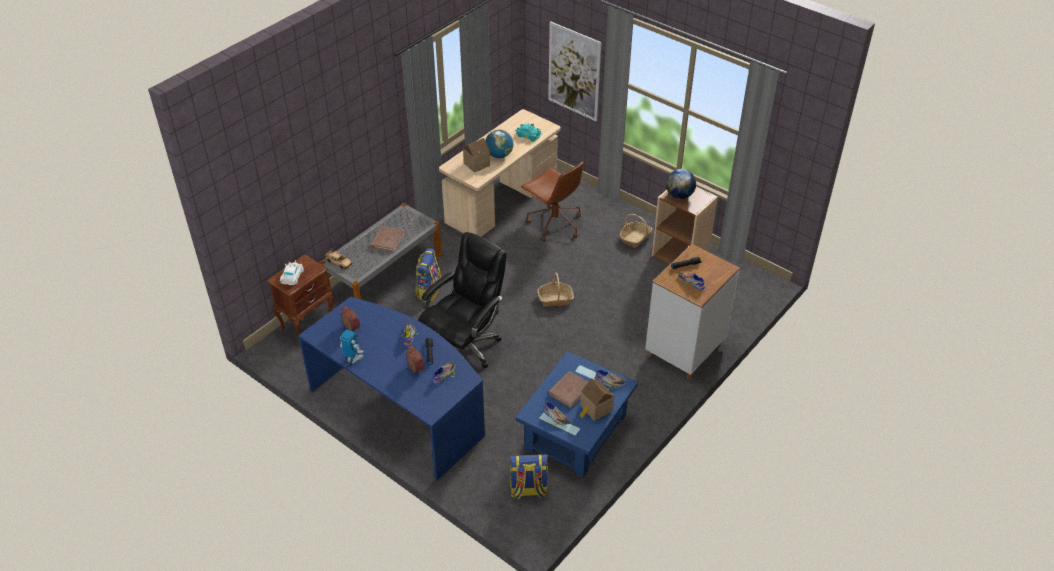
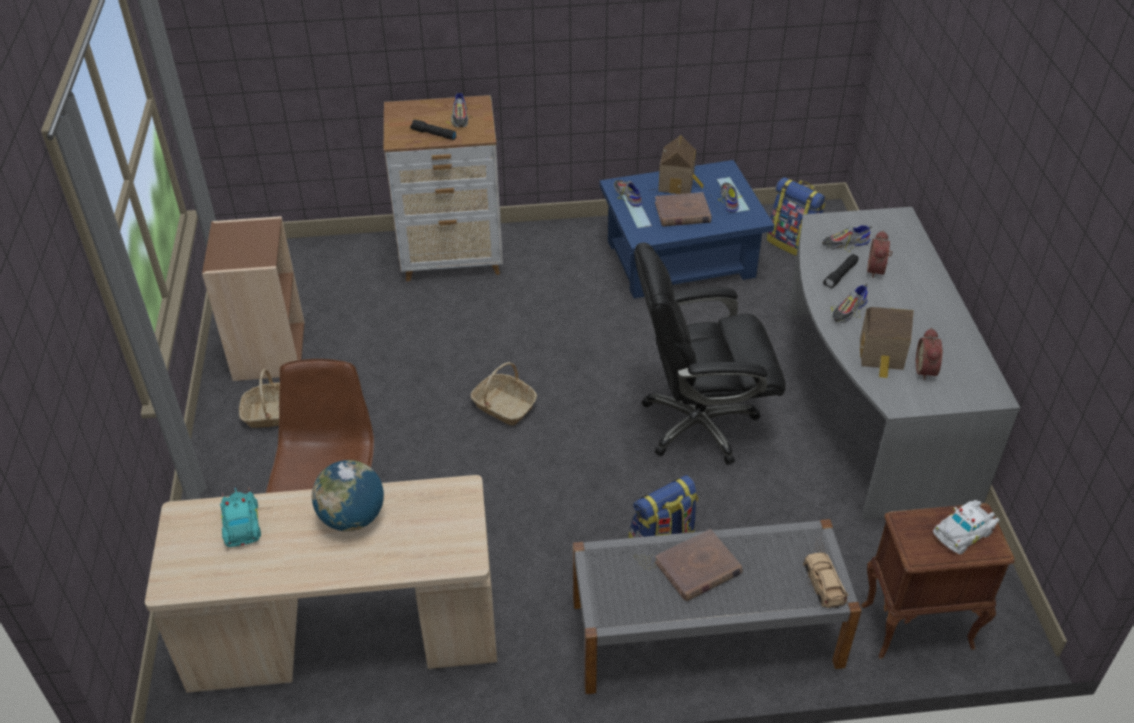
camera: 135 degrees left, 0 degrees up
(353, 358) = (955, 327): toy robot -> none
(400, 409) = (867, 404): blue desk -> grey desk
(476, 164) = (415, 529): toy house -> toy house (881, 356)
(574, 72) = (80, 405): picture -> none
(679, 195) = (249, 251): globe -> none

